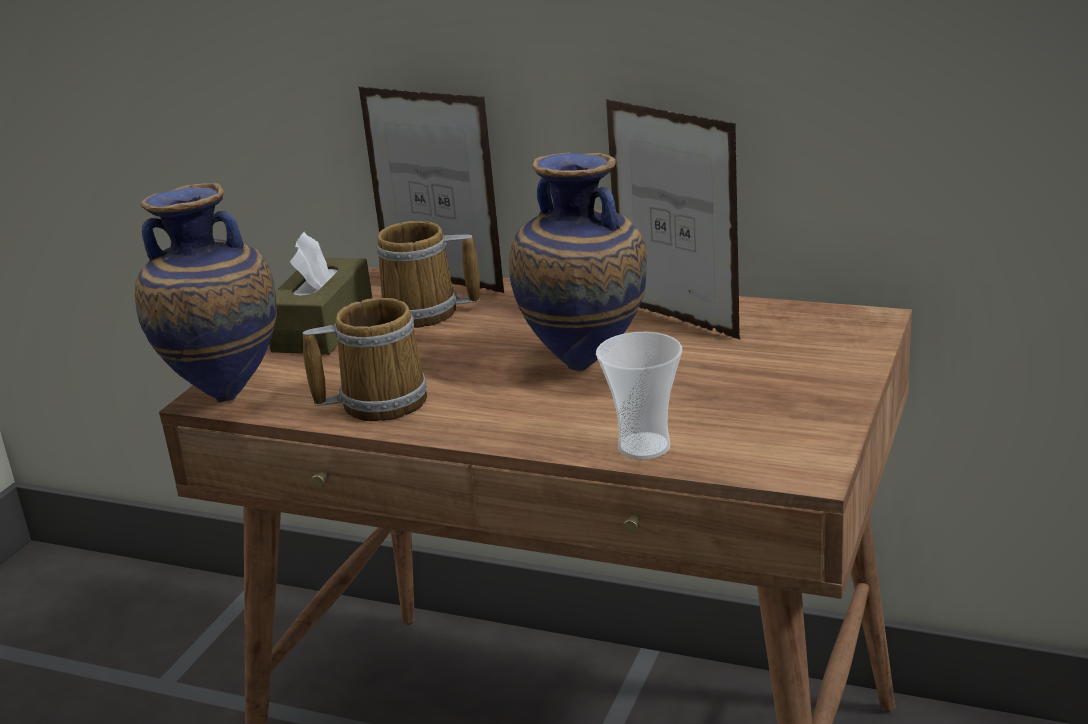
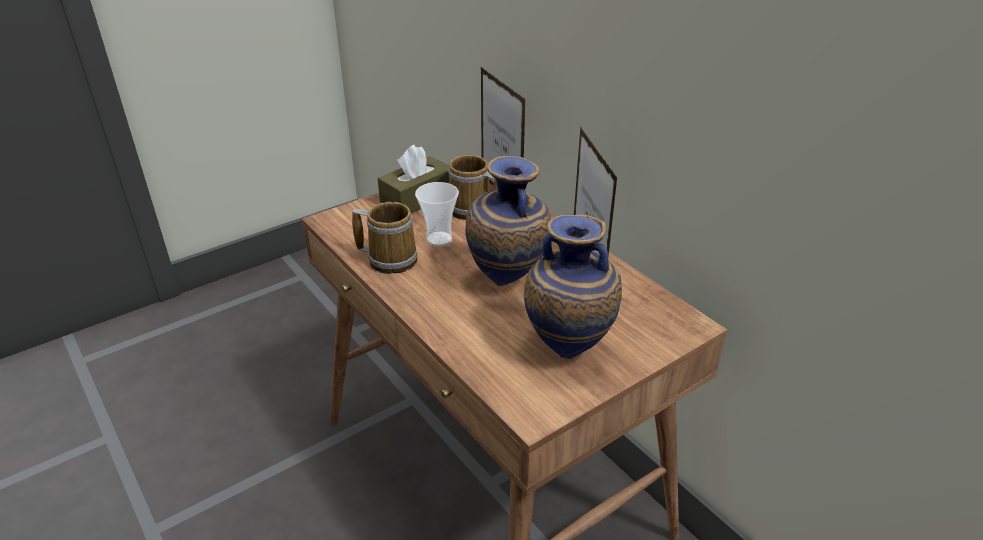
camera: 30 degrees right, 10 degrees up
(227, 393) = (337, 221): vase -> vase (569, 350)
(644, 447) = (473, 353): cup -> cup (439, 239)

